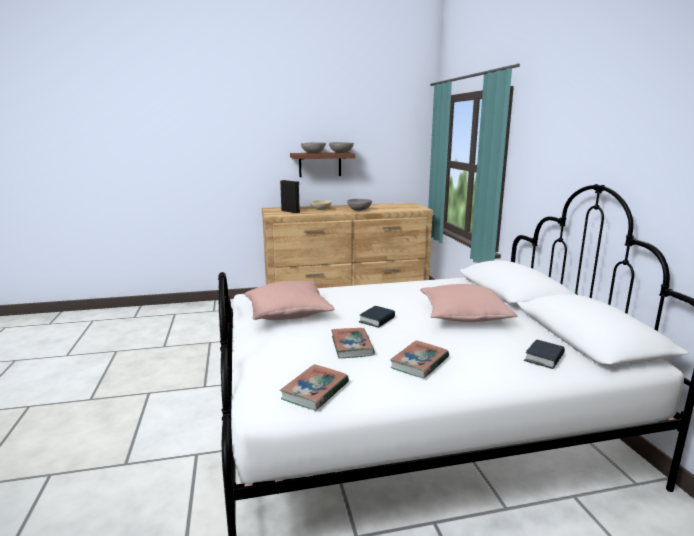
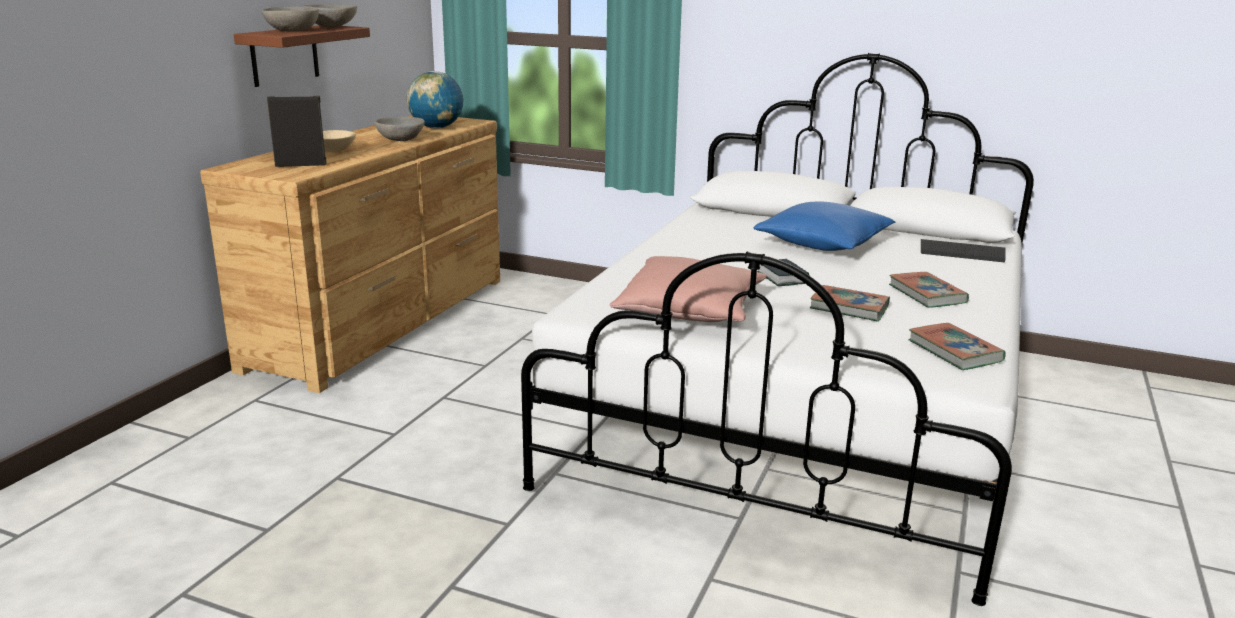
camera: 55 degrees left, 5 degrees up
(393, 208) = (436, 128): none -> globe
(464, 316) = (823, 244): pink pillow -> blue pillow
(544, 358) = (961, 253): book -> keyboard

